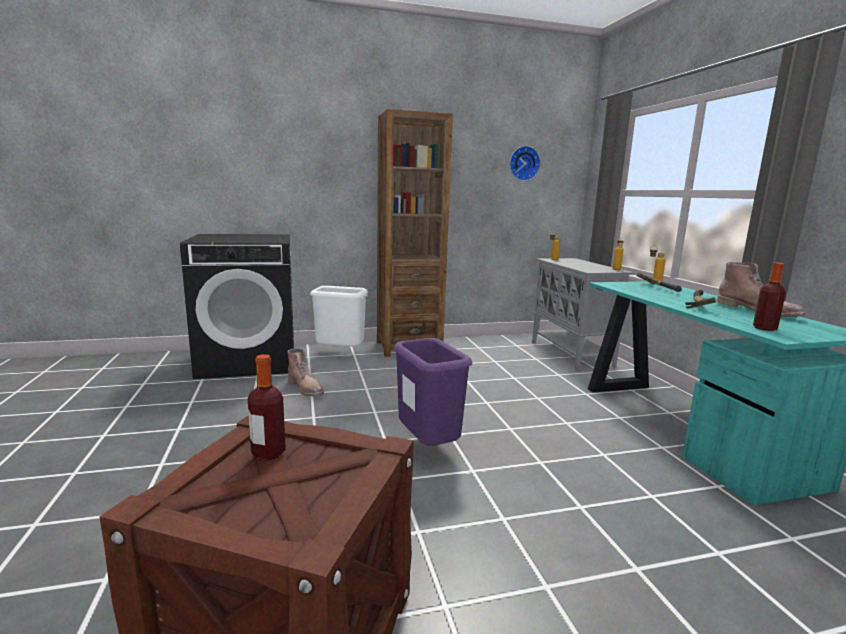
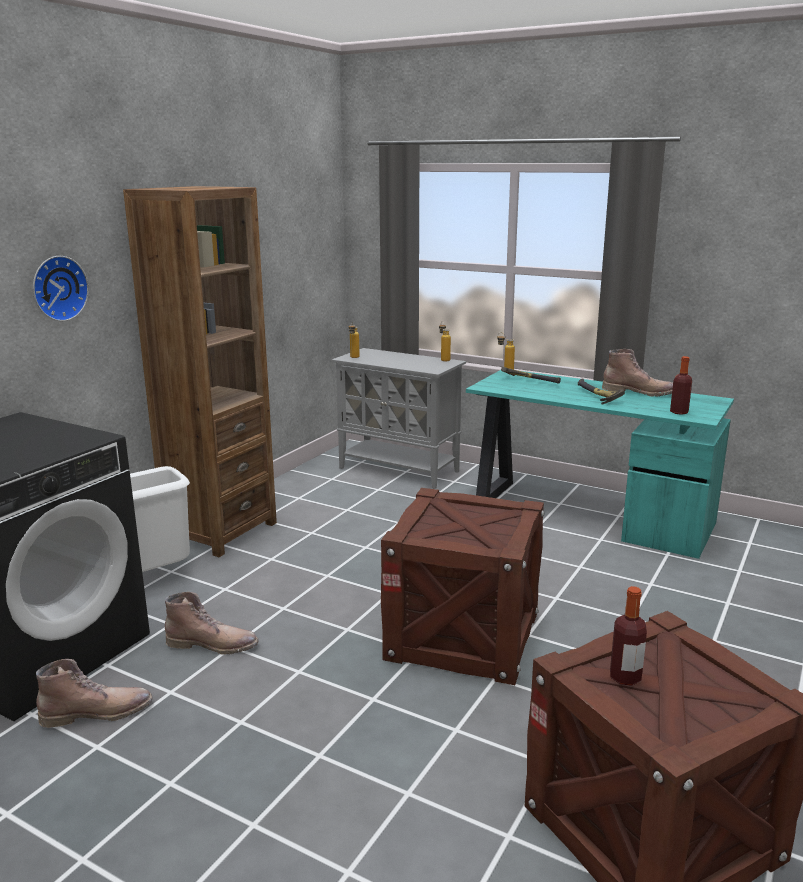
camera: 45 degrees left, 5 degrees up
(218, 390) = (97, 712): none -> brown boot
(429, 447) = (463, 635): purple trash can -> crate
(523, 163) = (288, 232): wall clock -> wall clock (57, 288)

